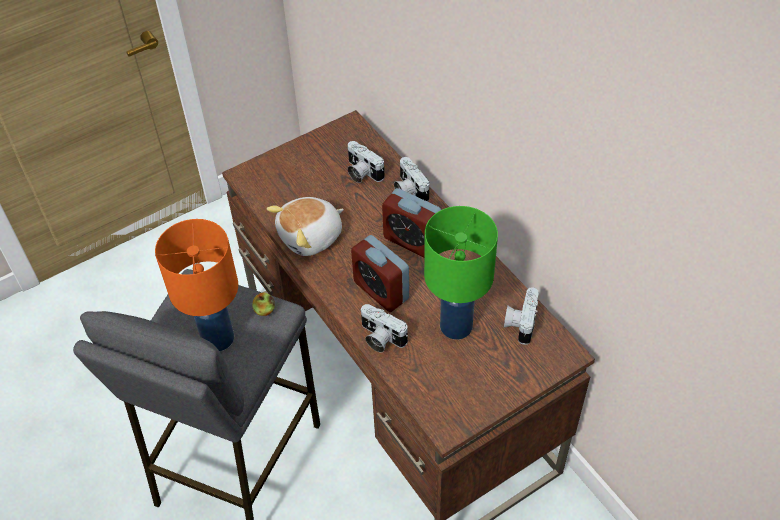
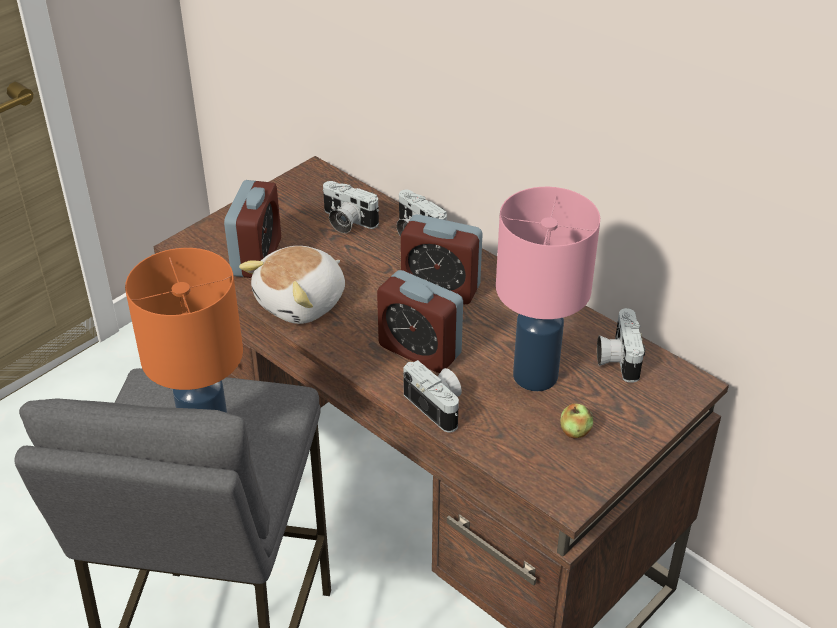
camera: 15 degrees left, 10 degrees down
(264, 310) = (264, 398): apple -> apple (575, 431)
(290, 193) = (257, 257): none -> alarm clock
(380, 338) = (438, 406): camera -> camera turned 150 degrees counterclockwise
(455, 325) = (534, 375): green table lamp -> pink table lamp

